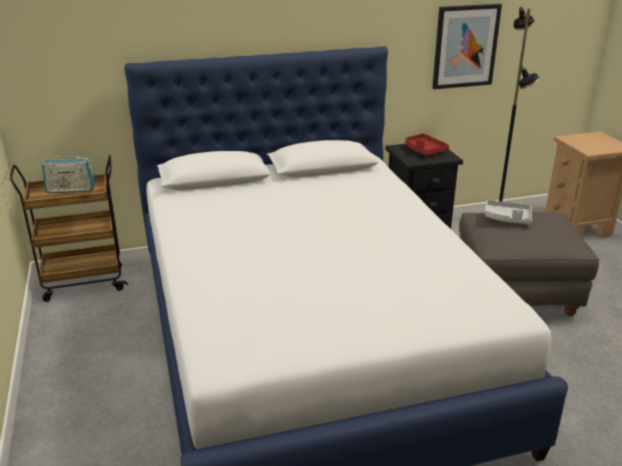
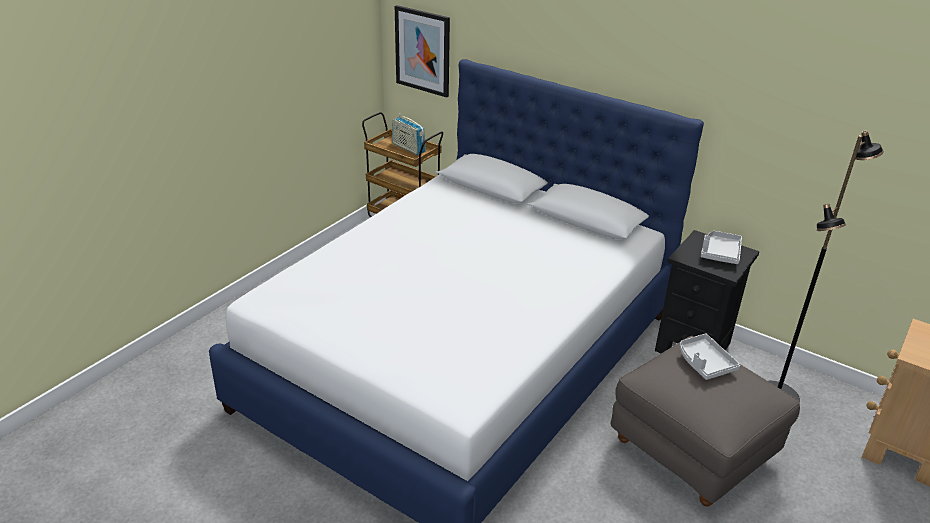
camera: 50 degrees right, 5 degrees up
(424, 150) = (720, 253): red tray -> grey tray
(465, 46) = (819, 155): picture -> picture (423, 51)

